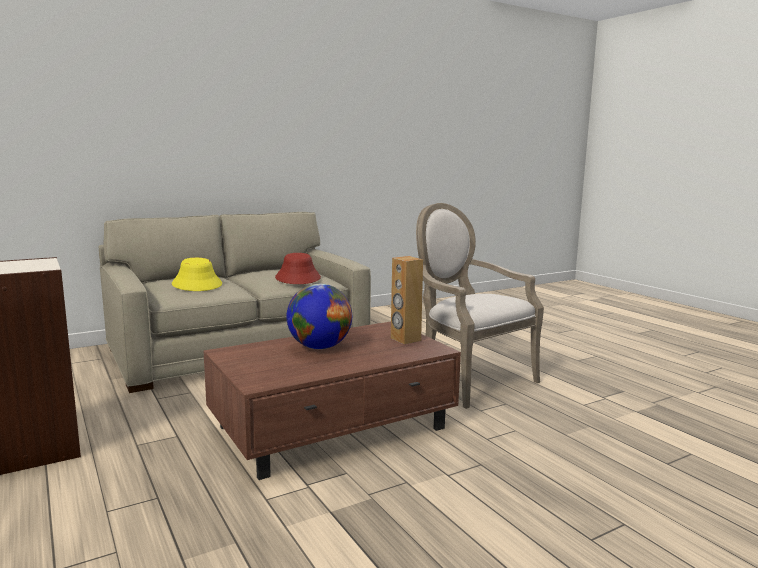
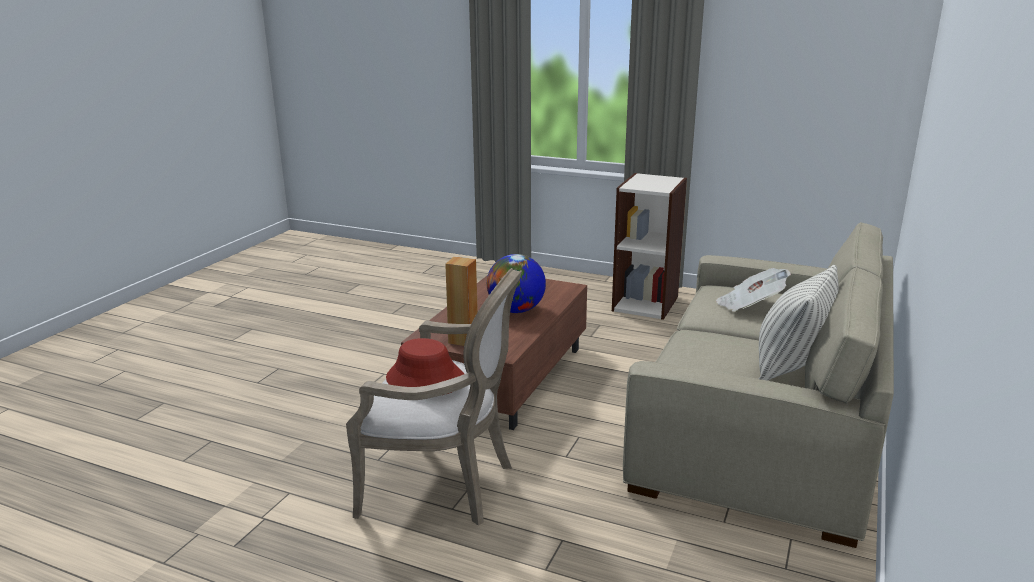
camera: 145 degrees right, 10 degrees up
(197, 284) = (750, 306): yellow hat -> newspaper
(272, 269) = (790, 366): none -> pillow
(298, 278) = (704, 355): red hat -> red hat (425, 379)

